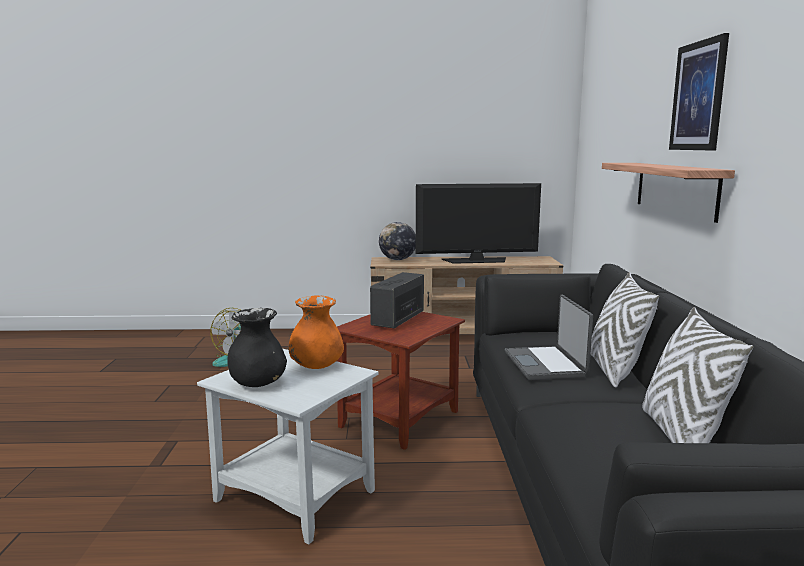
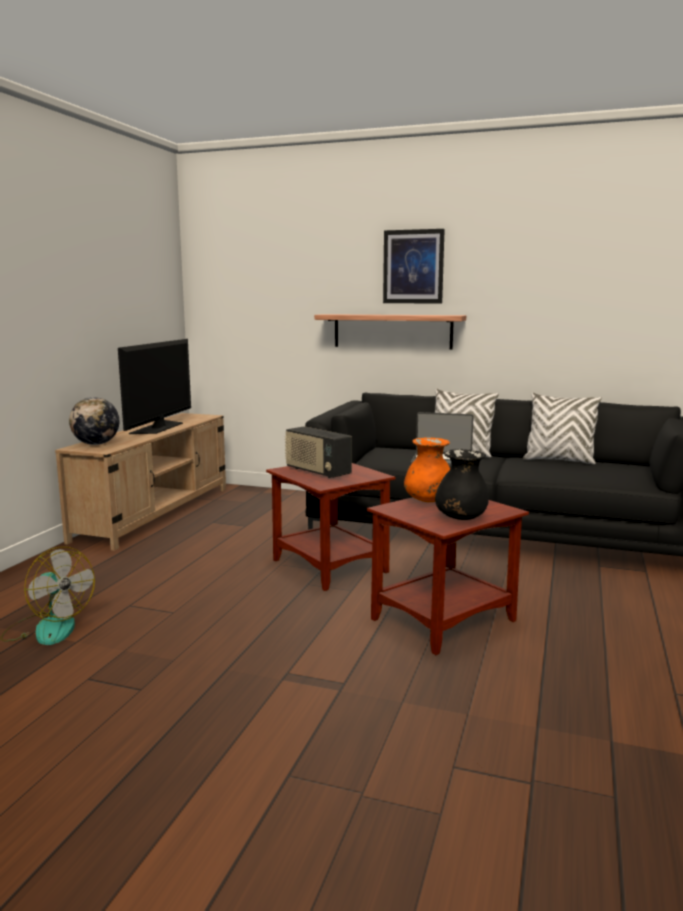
camera: 70 degrees left, 0 degrees up
(296, 495) = (442, 619): white side table -> brown side table

